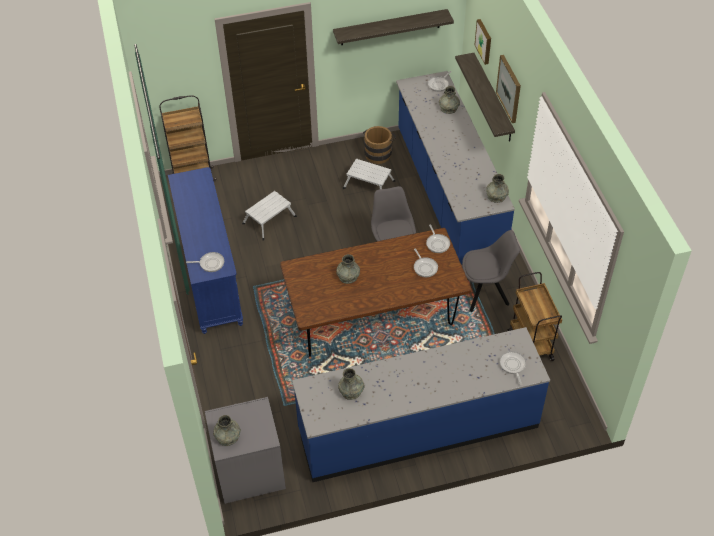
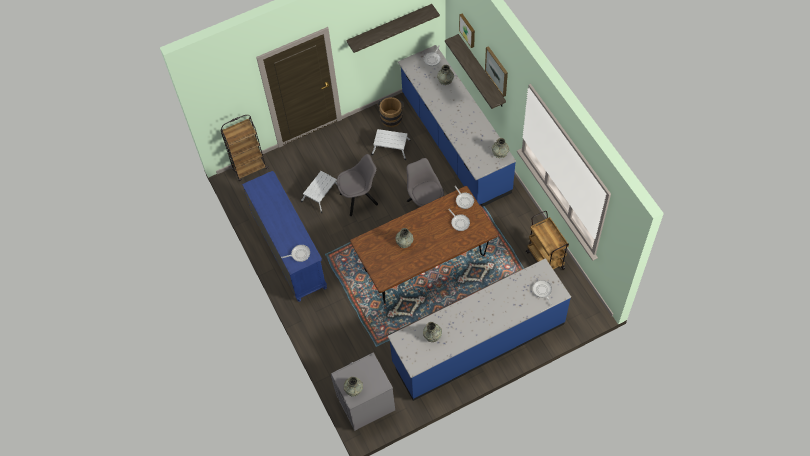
camera: 10 degrees left, 10 degrees up
(485, 294) = (502, 224): grey chair -> grey chair (359, 199)

